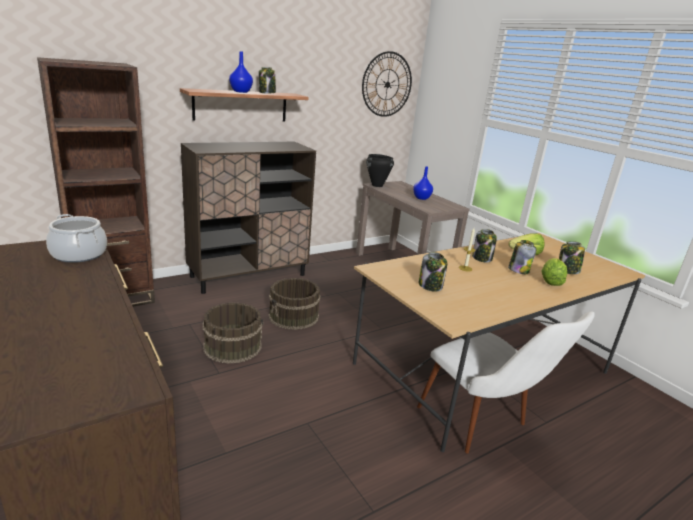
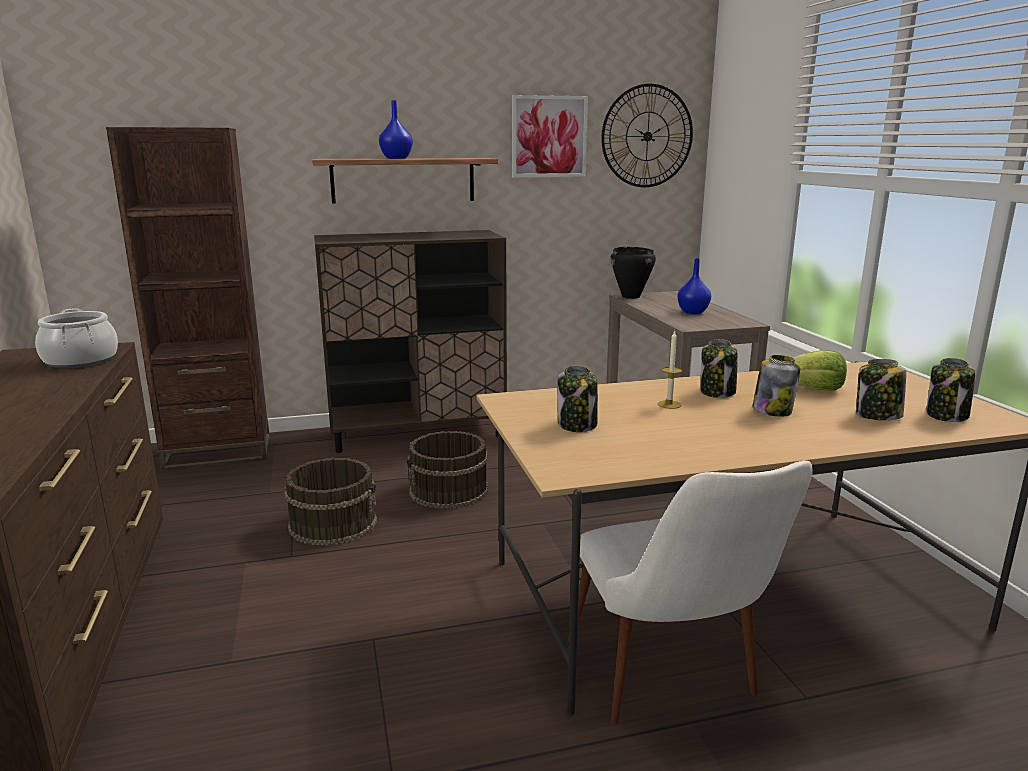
camera: 20 degrees right, 5 degrees down
(267, 93) = (438, 158): jar -> jar (947, 415)
(332, 81) = (549, 137): none -> picture
(550, 281) = (823, 429): lettuce -> none

